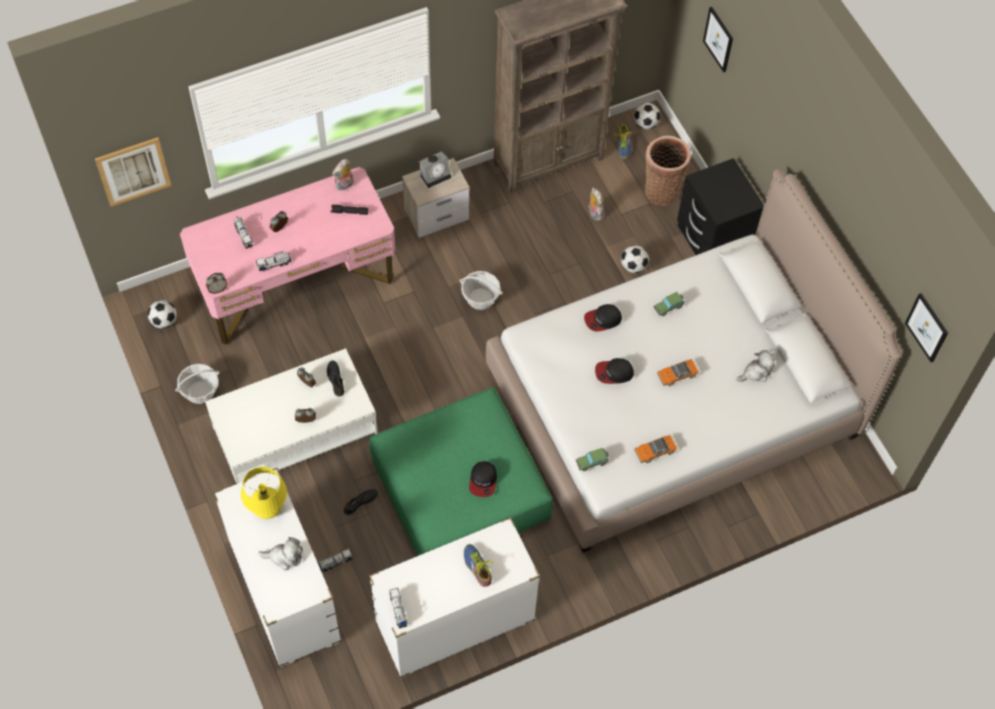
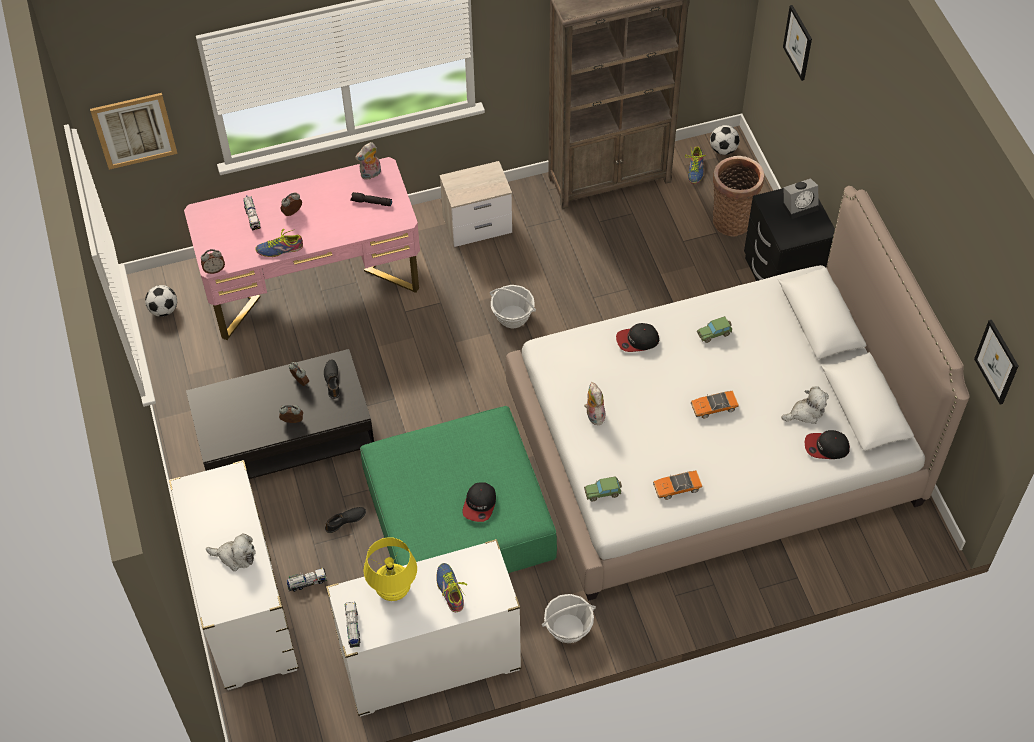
camera: 10 degrees right, 5 degrees down
(200, 392) = (190, 387): basket -> basket (568, 628)
(267, 508) = (225, 502): yellow table lamp -> yellow table lamp (393, 589)
(274, 264) = (280, 249): toy truck -> shoe
(295, 433) = (285, 440): white coffee table -> black coffee table
(435, 175) = (476, 177): alarm clock -> alarm clock (800, 205)
(594, 213) = (653, 237): plush toy -> plush toy (593, 415)
(614, 373) = (641, 398): cap -> cap (826, 447)
(633, 266) = (689, 297): football -> none

